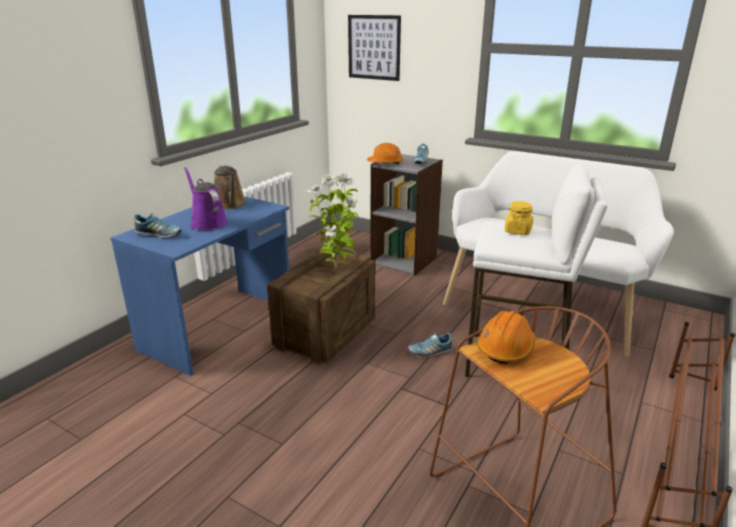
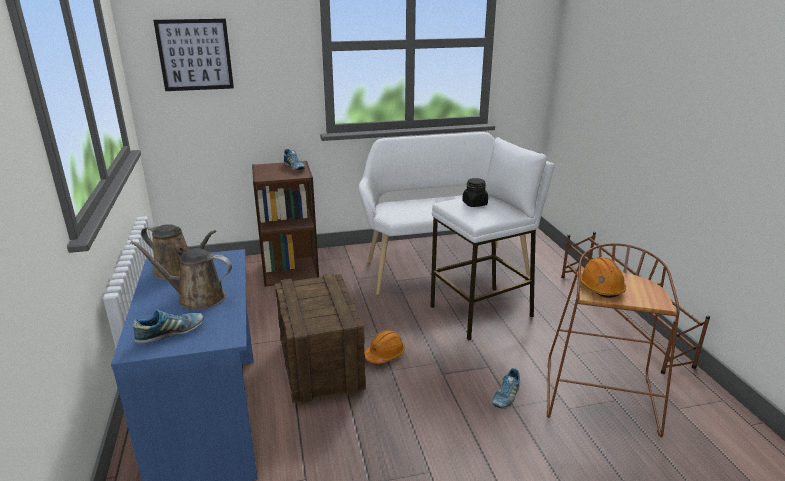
camera: 45 degrees left, 0 degrees up
(207, 222) = (197, 297): purple watering can -> brown watering can
(336, 268) = (321, 294): potted plant -> none
(385, 163) = (265, 177): orange hard hat -> orange hard hat (385, 354)
(404, 260) = (290, 270): grey bookcase -> brown bookcase
(429, 352) = (421, 336): shoe -> shoe (505, 396)
(518, 231) = (474, 204): yellow jar -> black jar

